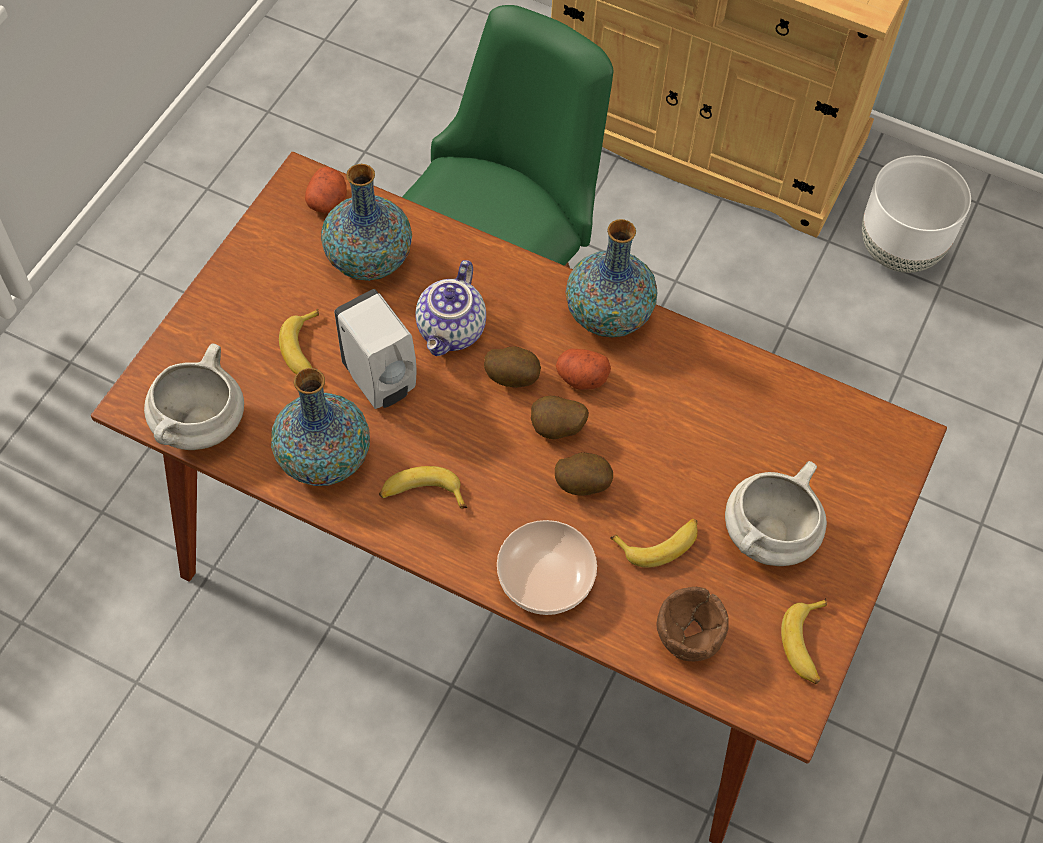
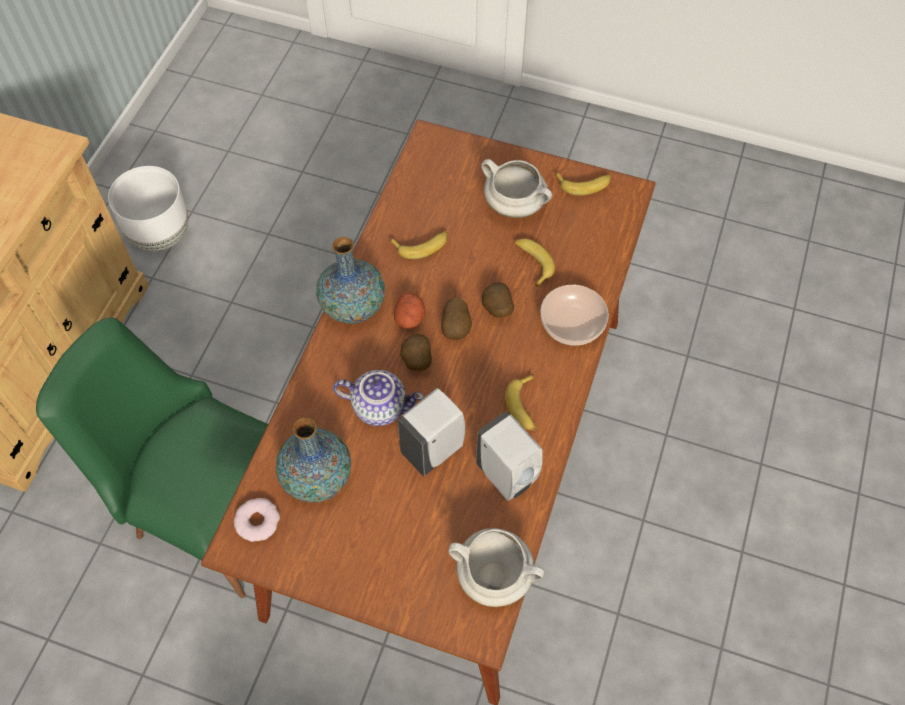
camera: 95 degrees left, 0 degrees up
(305, 350) = (412, 510): banana -> banana (421, 246)
(324, 458) = (508, 477): vase -> white soap dispenser
(327, 201) = (257, 521): potato -> donut
(688, 637) = (594, 243): brown bowl -> none

